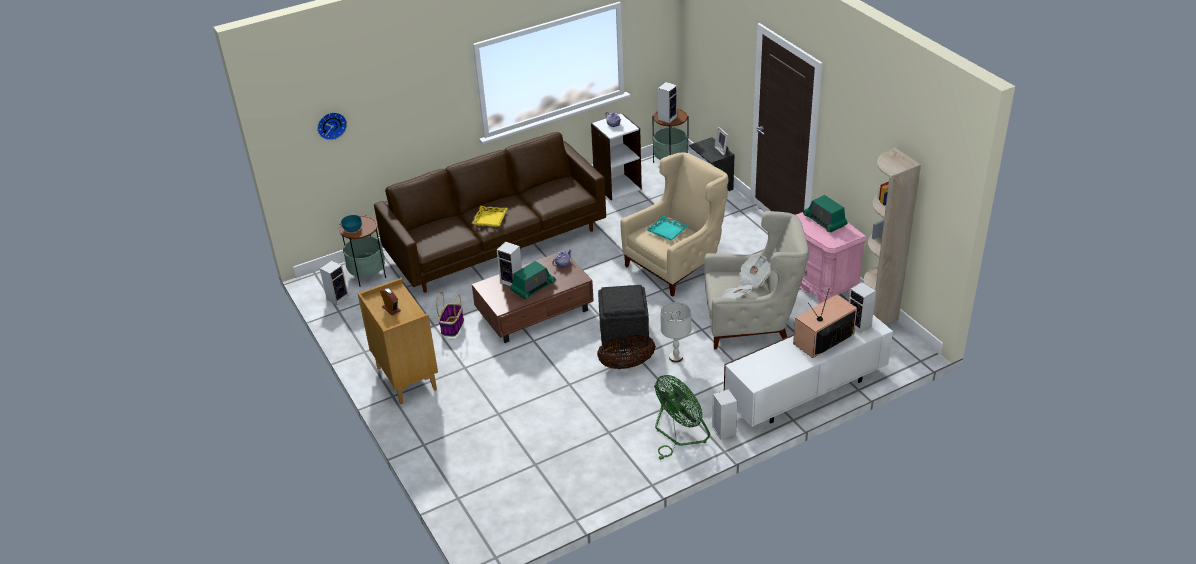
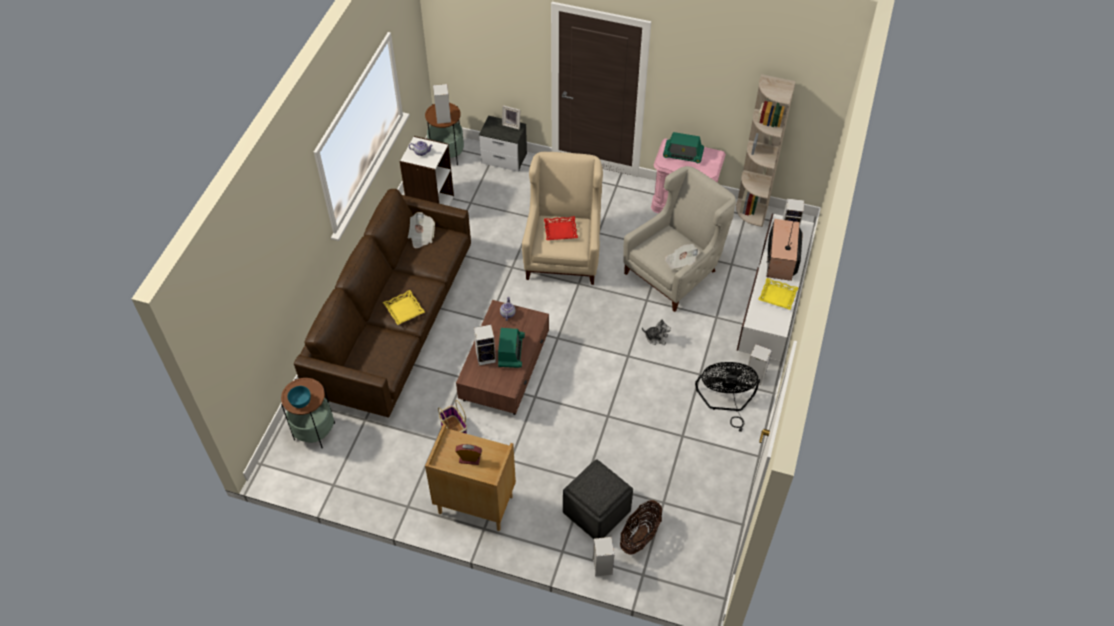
camera: 45 degrees left, 15 degrees up
(331, 125) = (243, 317): wall clock -> none
(338, 297) = (315, 472): speaker -> speaker (601, 565)
(624, 334) = (597, 343): grey ottoman -> grey ottoman (596, 510)
(626, 365) = (629, 369): basket -> basket (640, 536)
(667, 230) = (560, 230): turquoise tray -> red tray
(675, 434) = (727, 403): green fan -> black fan
(676, 357) = (656, 337): grey table lamp -> plush toy
(753, 280) = (673, 237): newspaper -> newspaper (420, 236)
(784, 362) = (777, 296): none -> yellow tray

